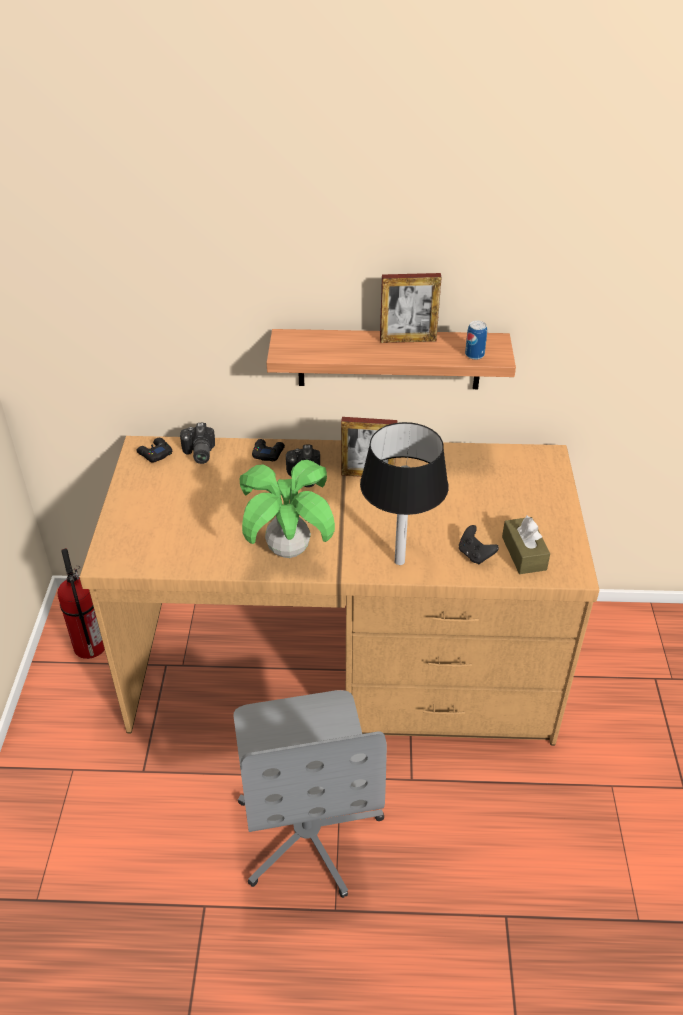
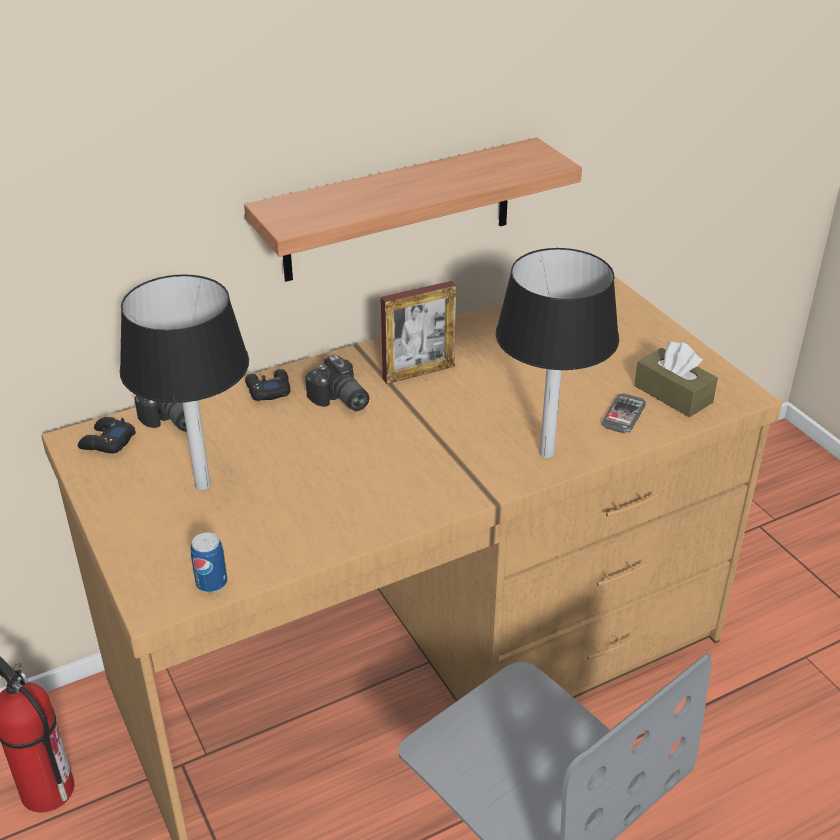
camera: 30 degrees left, 5 degrees down
(183, 500) = (202, 485): none -> black table lamp
(288, 550) = (401, 492): potted plant -> none
(408, 340) = (430, 172): picture frame -> none
(474, 355) = (524, 167): can -> can (211, 583)
(475, 555) = (623, 415): black game controller -> phone

